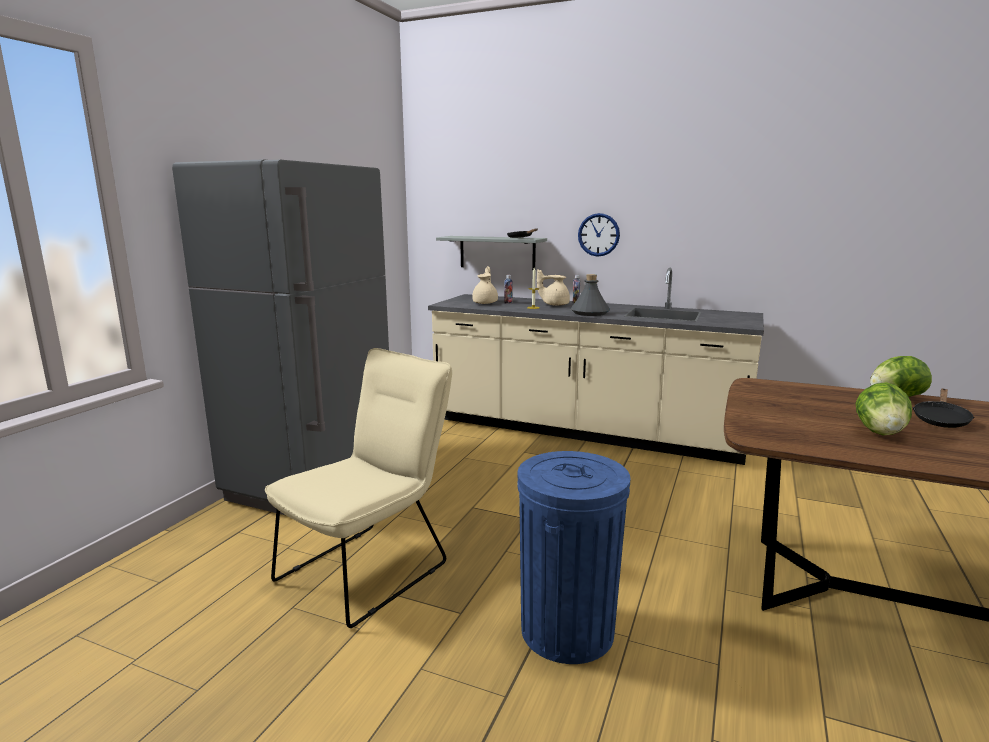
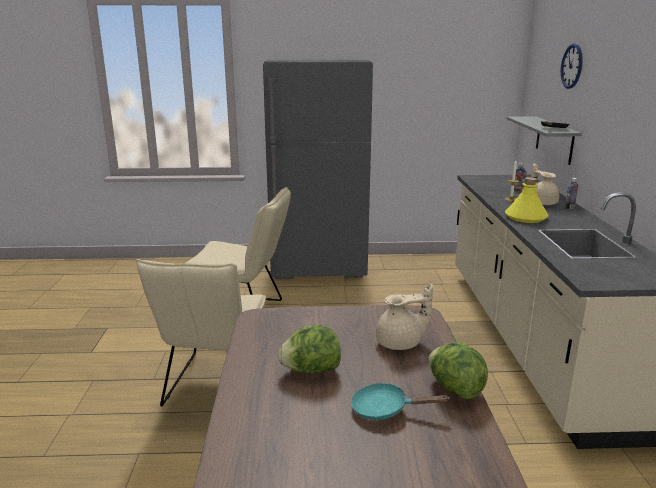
camera: 65 degrees right, 5 degrees up
(485, 303) = (502, 185): beige teapot -> beige teapot (401, 343)
(567, 630) = (215, 387): blue trash can -> beige chair
(589, 313) = (525, 217): grey bottle -> yellow bottle
(598, 235) = (611, 138): wall clock -> wall clock (572, 66)
(940, 419) = (385, 409): black frying pan -> turquoise frying pan

